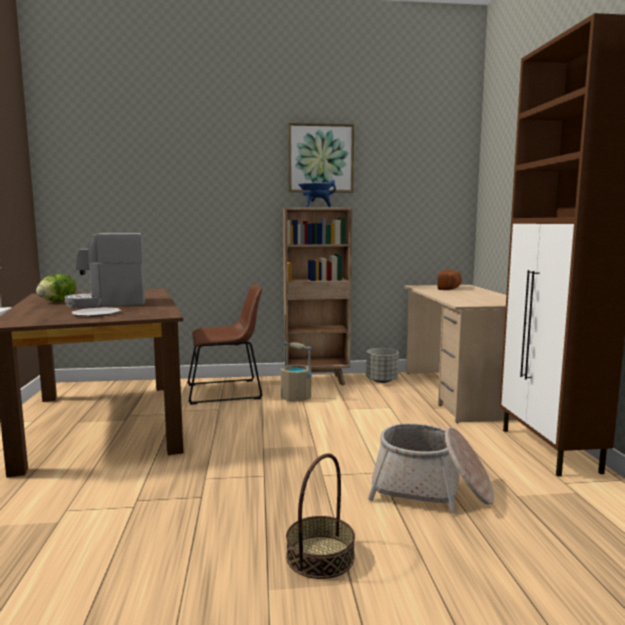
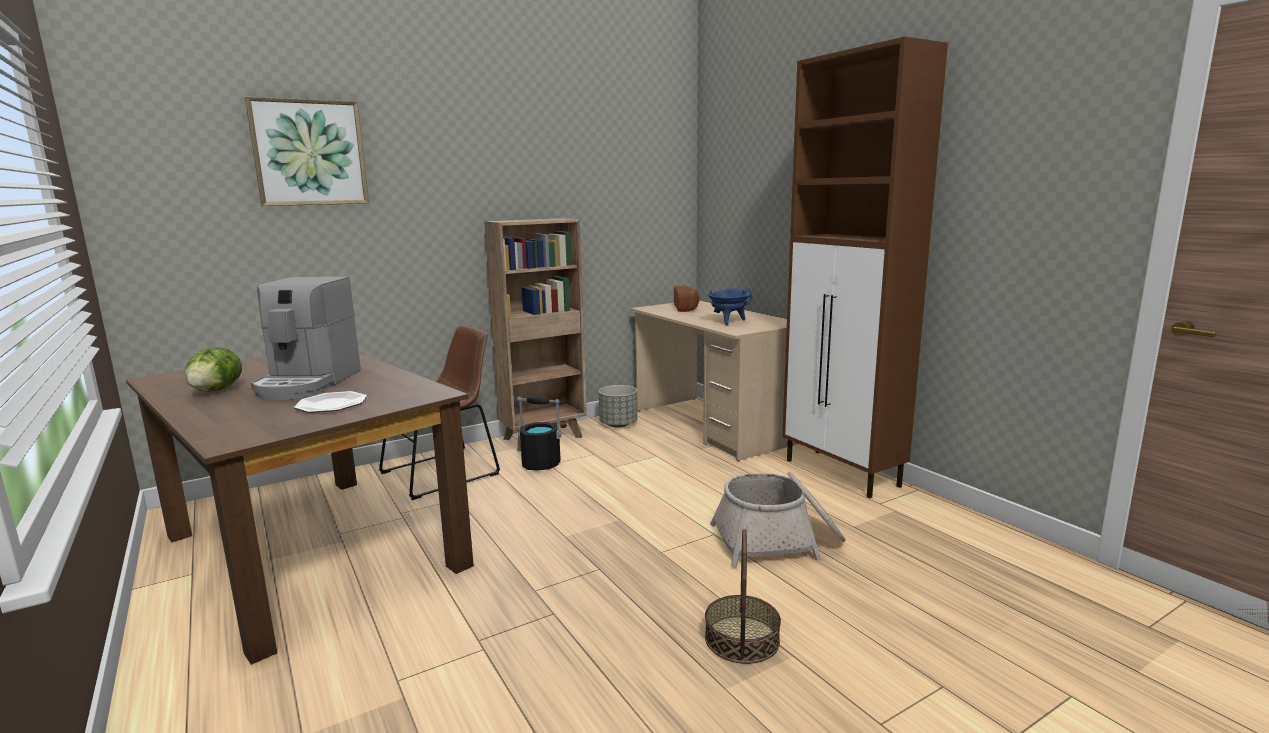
camera: 25 degrees left, 5 degrees up
(108, 303) = (307, 383): coffee machine -> coffee machine turned 45 degrees counterclockwise
(296, 397) = (541, 464): beige bucket -> black bucket
(315, 207) = (532, 220): blue cooking pot -> blue cooking pot (728, 322)
(320, 158) = (524, 154): picture -> picture (309, 153)

